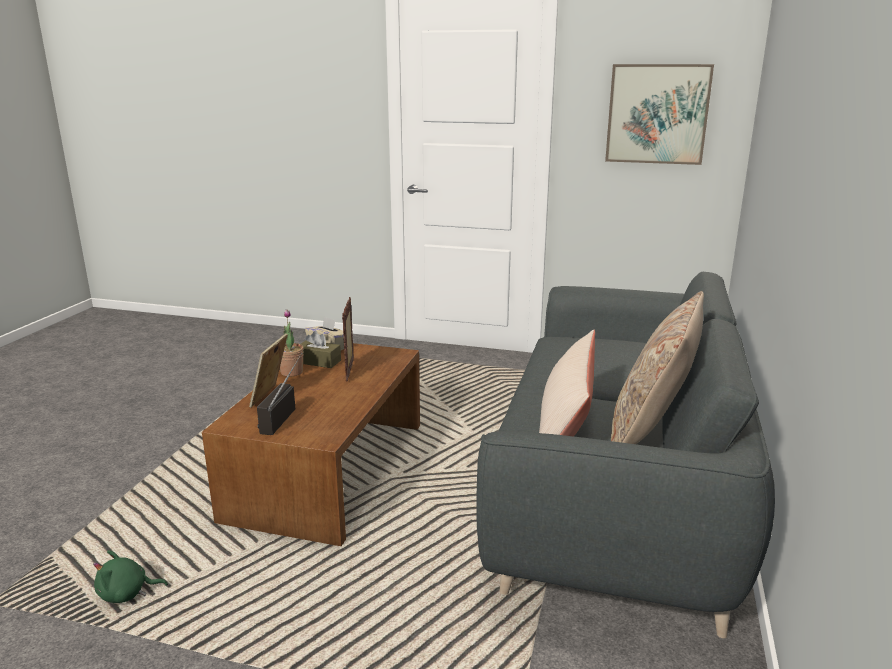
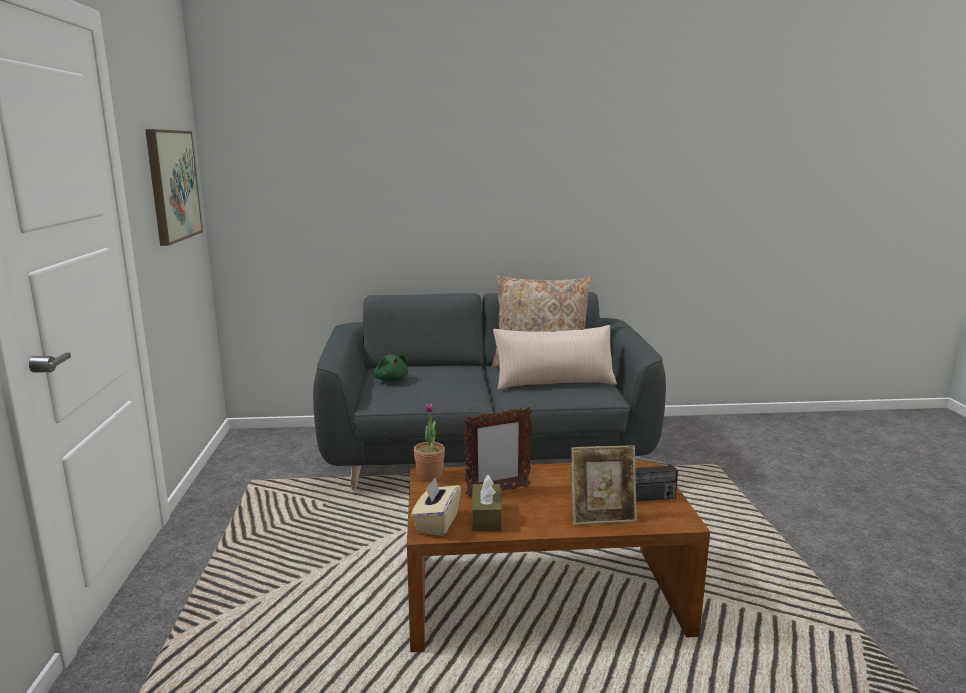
camera: 110 degrees left, 5 degrees down
(127, 594) = (830, 645): green plush toy -> green plush toy (391, 380)
(291, 372) = (530, 525): potted plant -> potted plant (429, 476)

